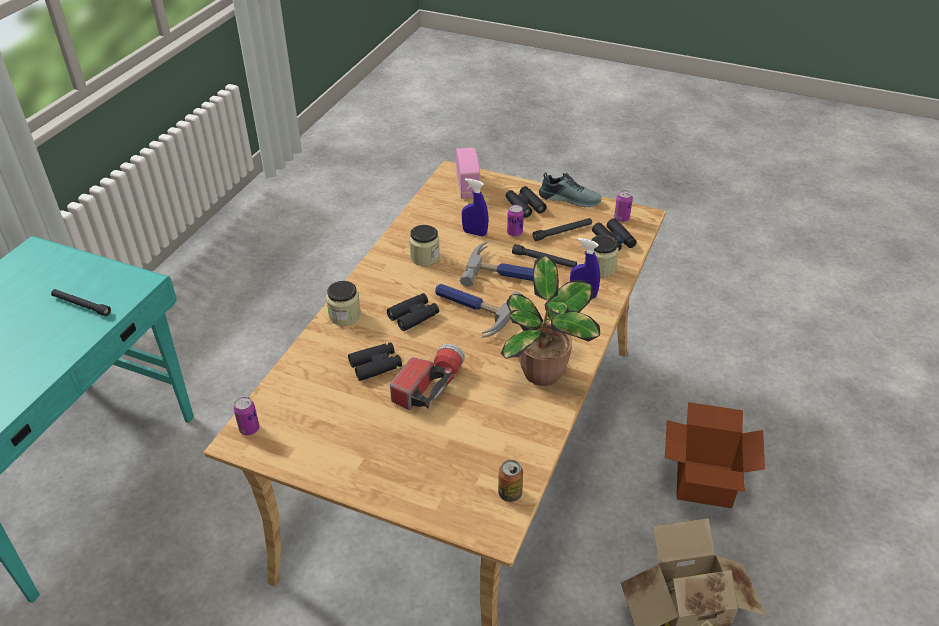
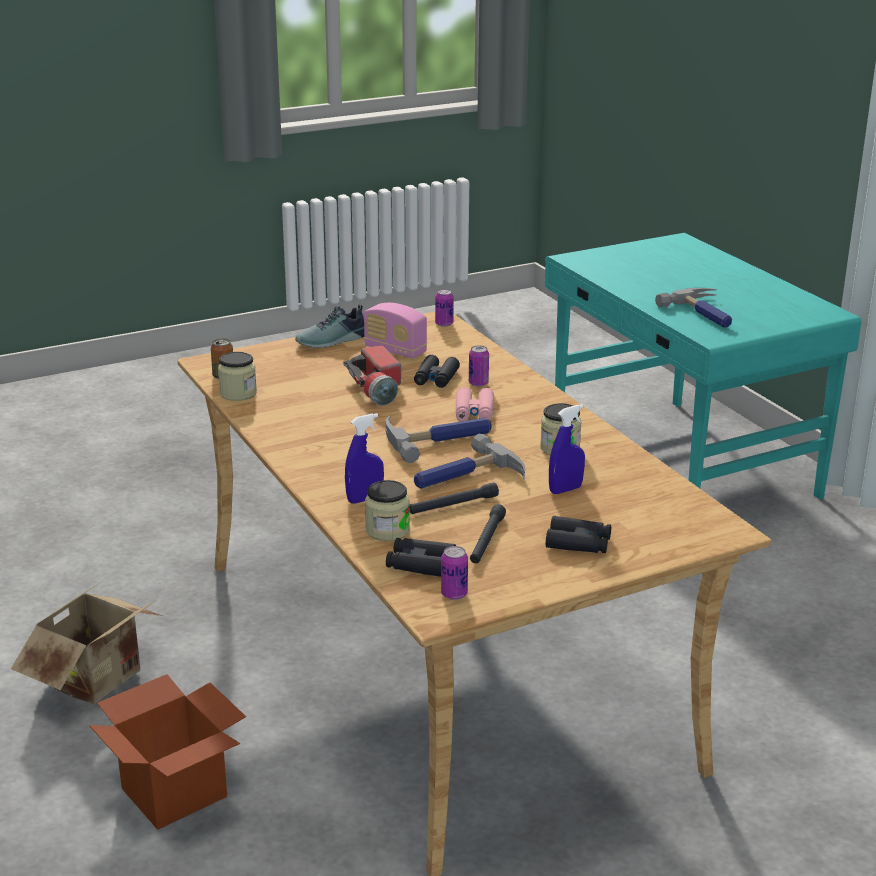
camera: 130 degrees right, 15 degrees down
(81, 305) = (705, 314): black flashlight -> hammer
(345, 315) = (524, 387): jar -> jar (238, 393)
(413, 316) = (474, 412): black binoculars -> pink binoculars
(468, 186) = (676, 526): radio -> radio (395, 350)
(514, 233) = (530, 512): can -> can (478, 383)
(543, 374) = (302, 434): potted plant -> none
(570, 198) = (552, 581): shoe -> shoe (333, 341)

